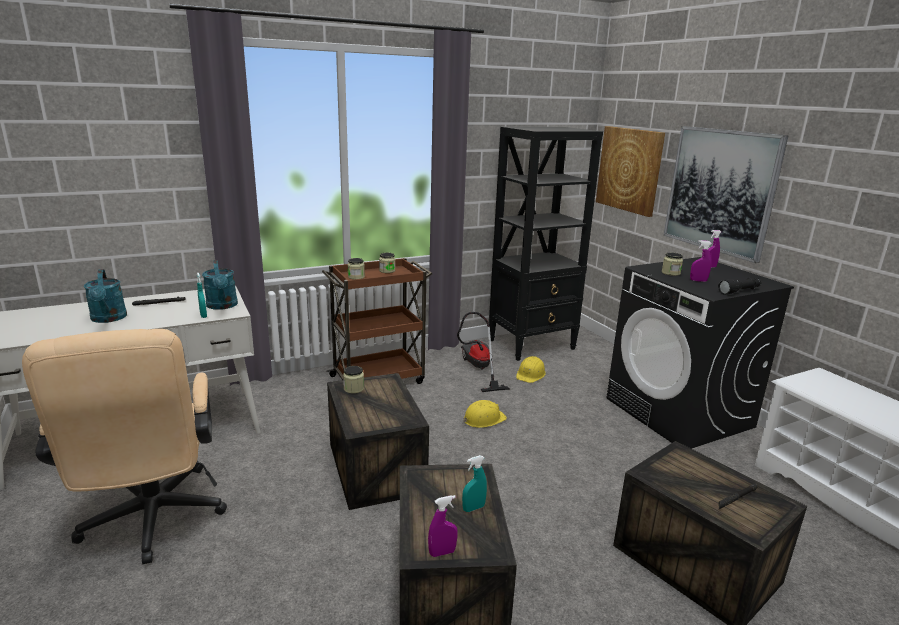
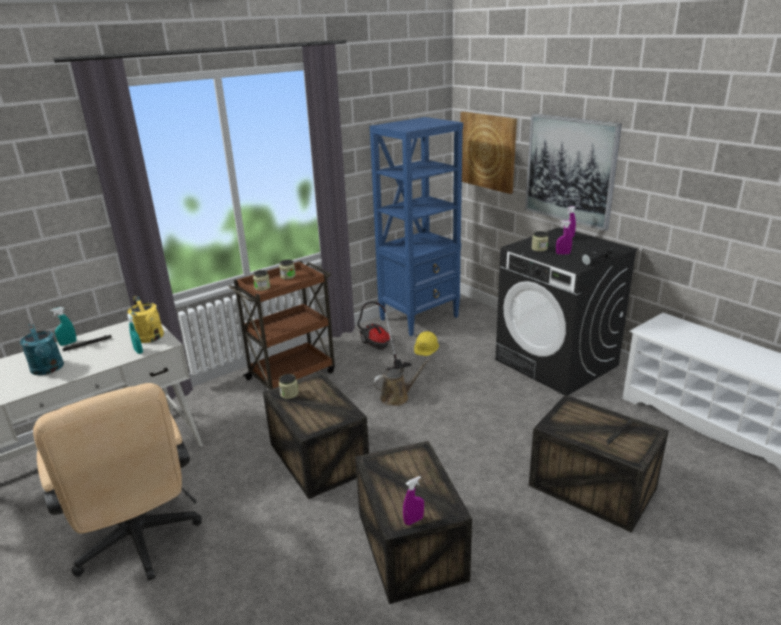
camera: 10 degrees left, 5 degrees up
(222, 306) = (151, 338): turquoise watering can -> yellow watering can
(473, 508) = (426, 480): turquoise spray bottle -> turquoise spray bottle (68, 343)
(483, 419) = (397, 397): yellow hard hat -> brown watering can
(532, 344) = (420, 318): black bookcase -> blue bookcase

